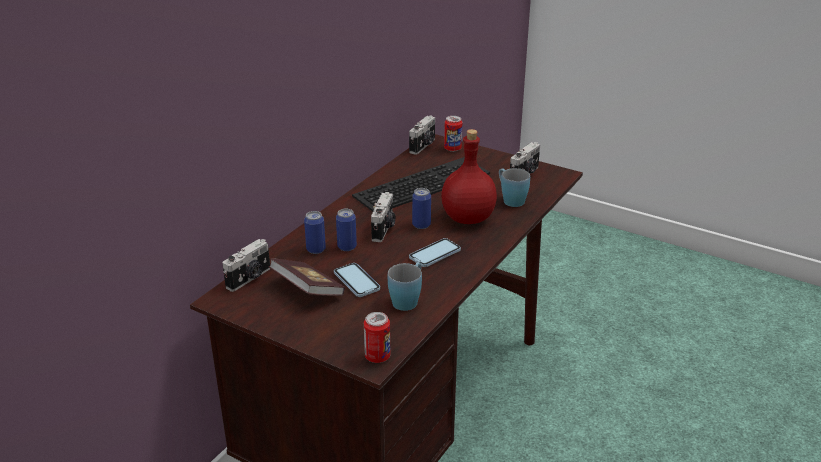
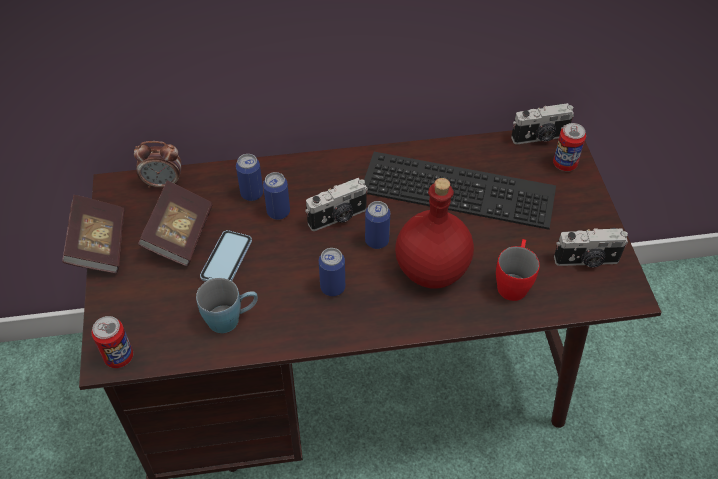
camera: 50 degrees right, 20 degrees up
(250, 278) = (163, 183): camera -> alarm clock
(264, 327) = (99, 245): none -> book
(435, 254) = (332, 287): phone -> can
(510, 199) = (513, 282): blue mug -> red mug

